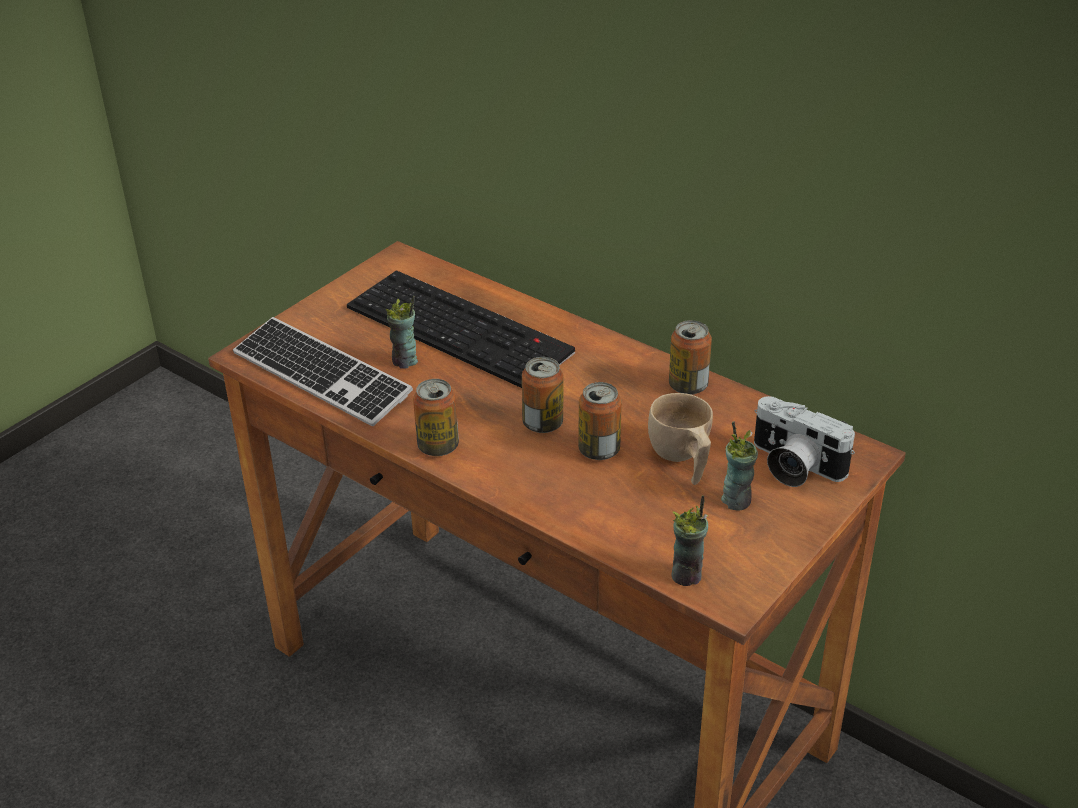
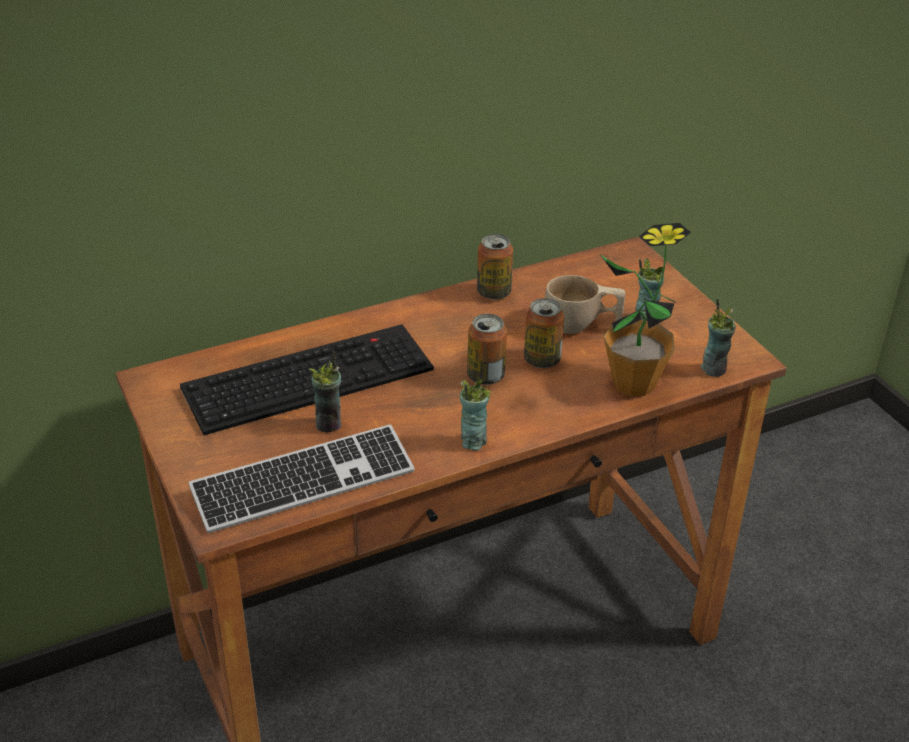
camera: 65 degrees left, 0 degrees up
(438, 446) = (473, 441): can -> cup
(610, 523) = (634, 383): none -> potted plant
(793, 466) = (623, 283): camera -> none

